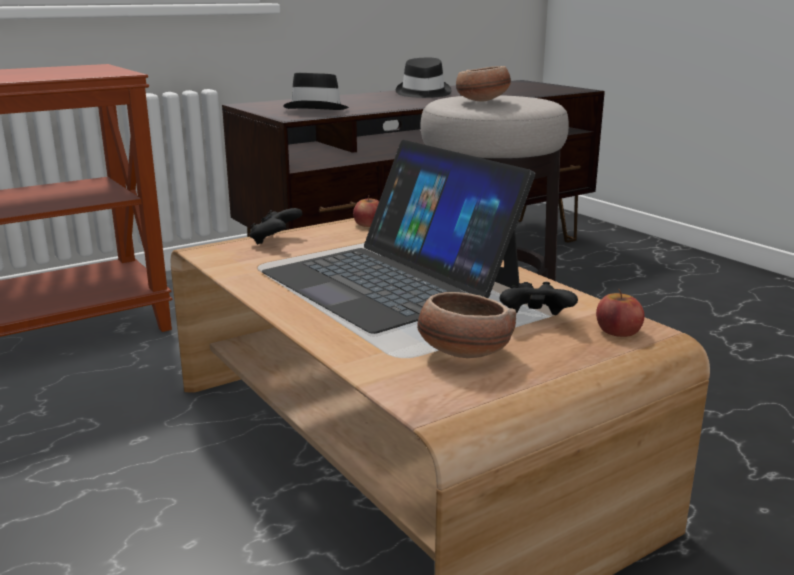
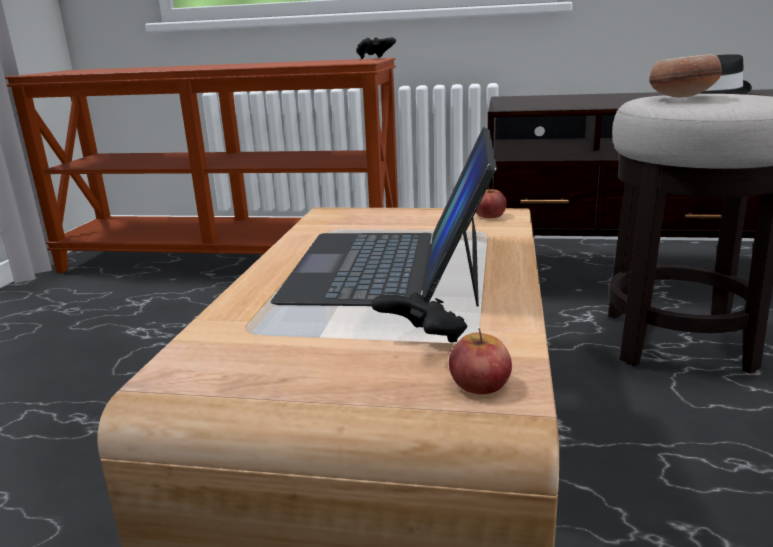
camera: 45 degrees right, 0 degrees up
(275, 240) = (387, 214): black game controller -> black game controller (375, 58)
(317, 109) = (552, 103): black hat -> none
(462, 353) = (292, 345): bowl -> none

